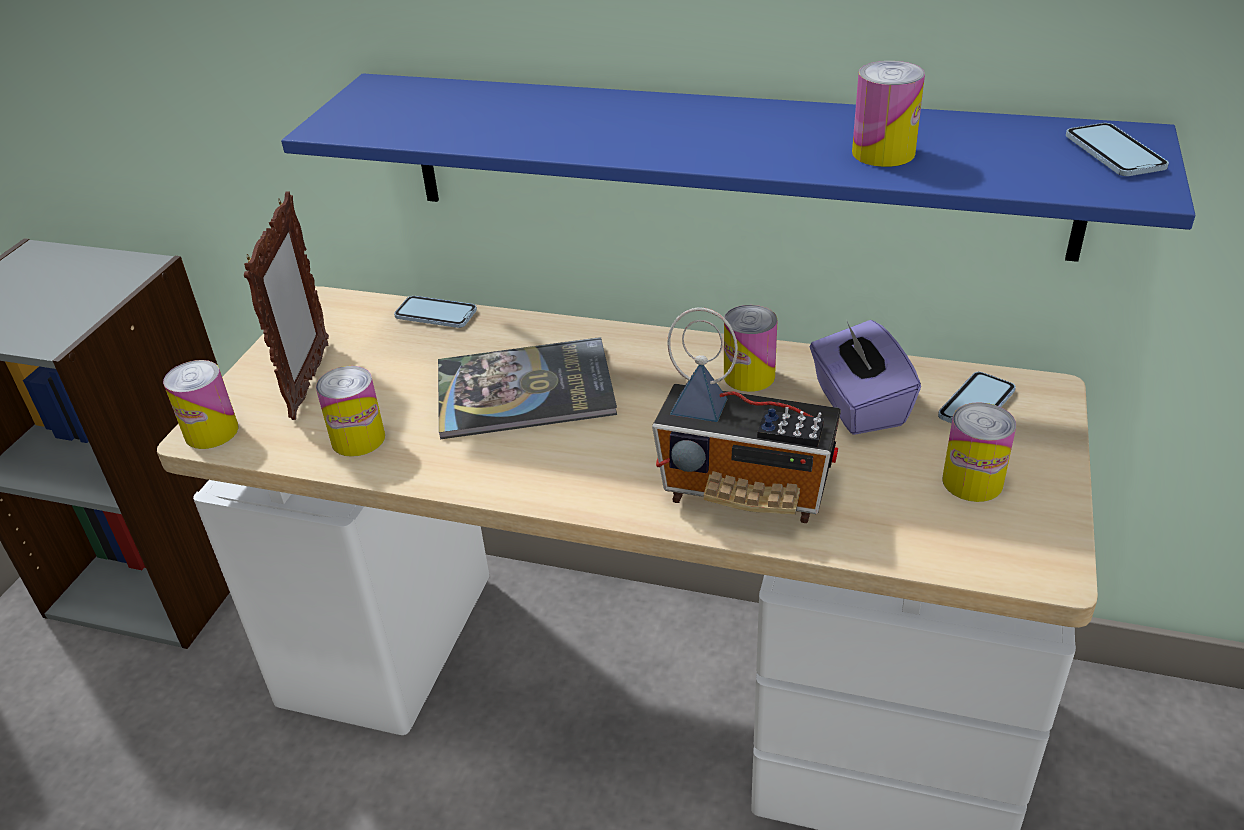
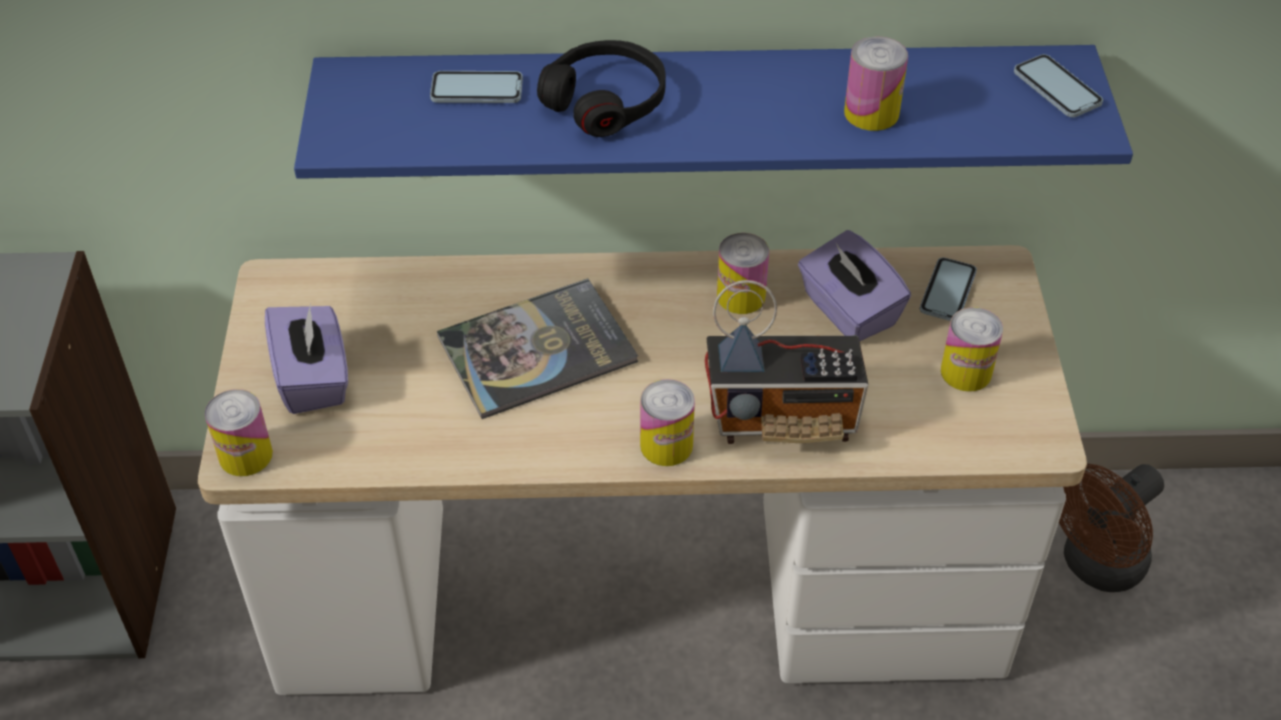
camera: 20 degrees left, 10 degrees up
(309, 381) = (313, 379): picture frame -> purple tissue box
(358, 439) = (401, 434): can -> can (666, 445)
(436, 314) = (402, 275): phone -> phone (477, 90)
(606, 121) = (606, 101): none -> black headphones
(1139, 775) = (1095, 567): none -> brown fan

